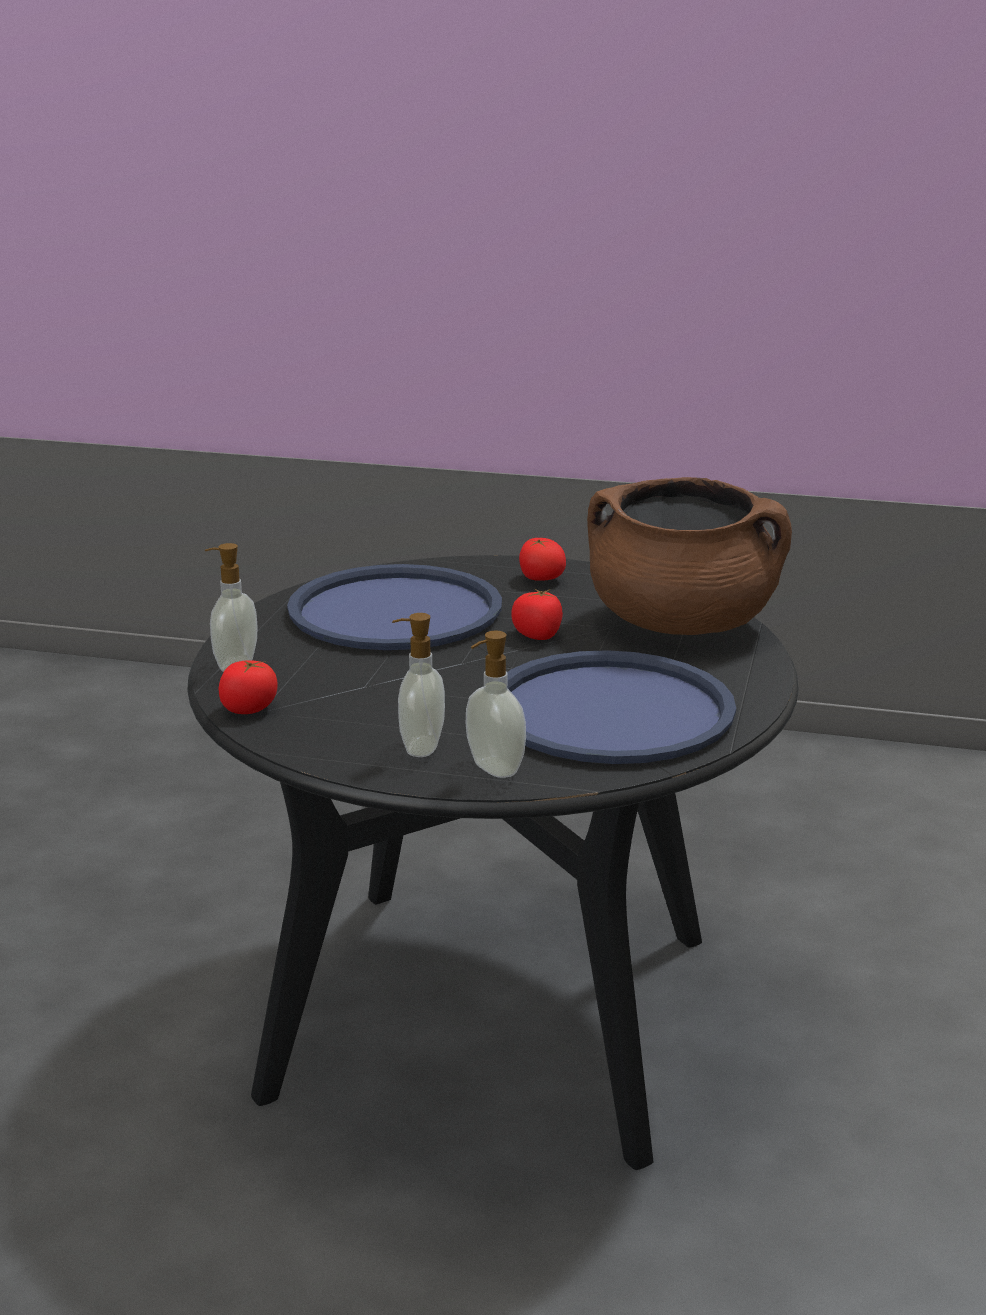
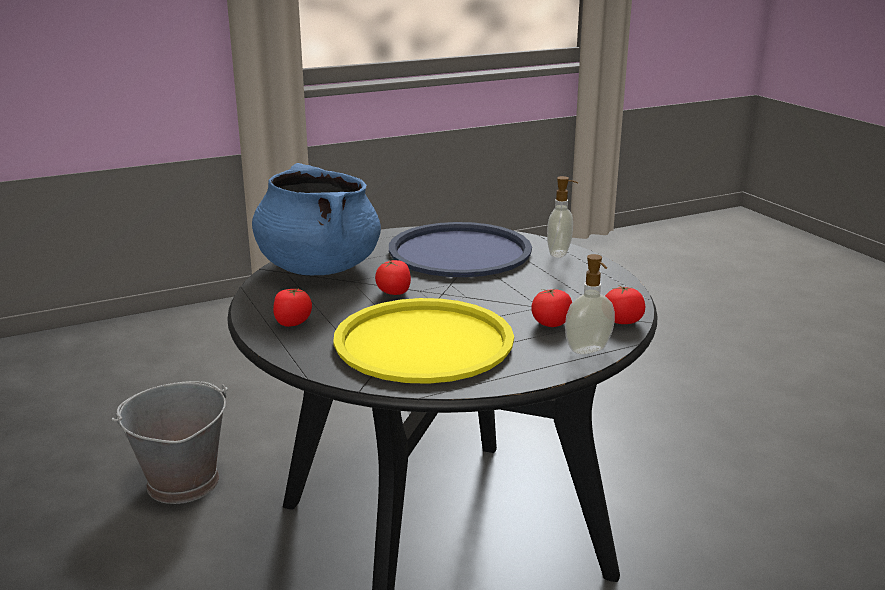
camera: 130 degrees left, 0 degrees up
(318, 674) = (551, 323): none -> tomato
(395, 611) = (424, 342): blue tray -> yellow tray
(420, 747) = (572, 272): soap dispenser -> none
(682, 624) = (318, 267): brown cooking pot -> blue cooking pot
(821, 889) = (182, 482): none -> grey bucket

